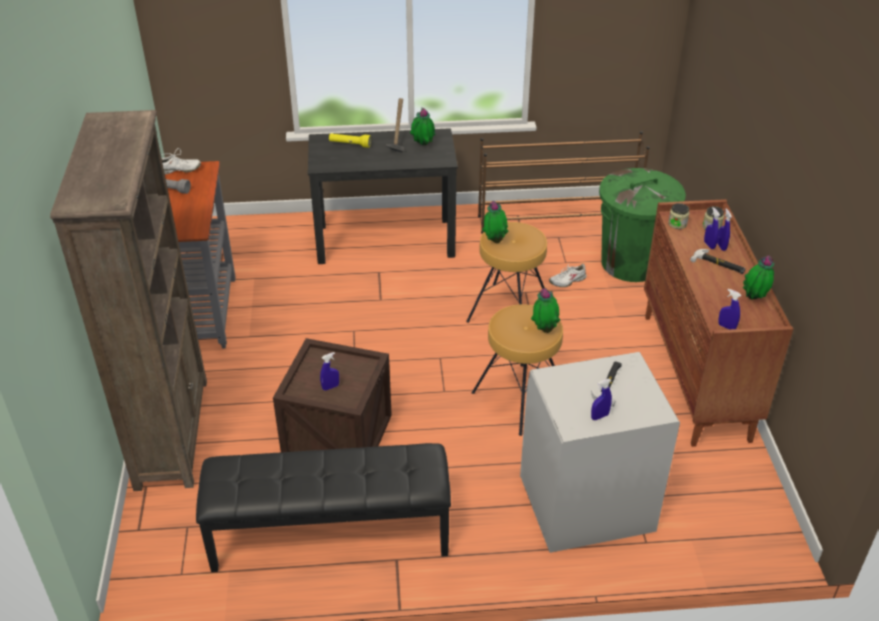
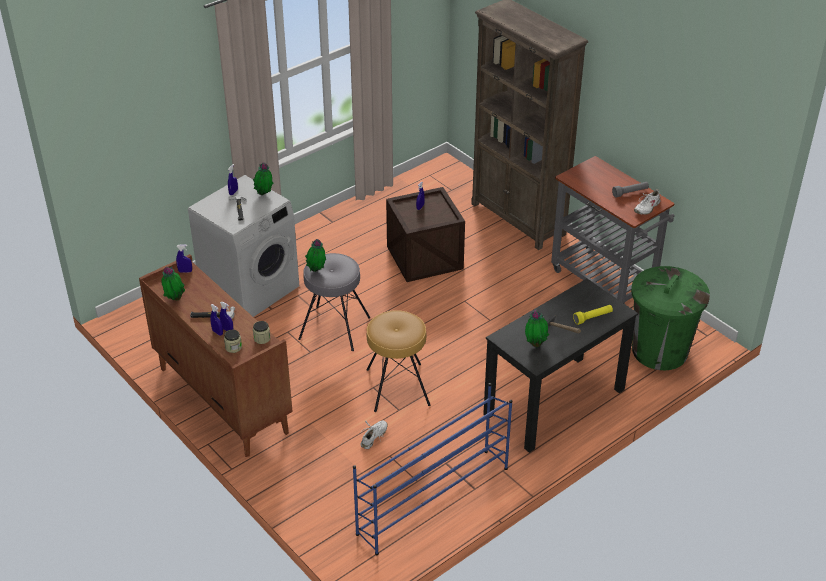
camera: 145 degrees right, 0 degrees up
(330, 536) = (376, 216): black bench -> none
(495, 240) = (408, 320): potted plant -> potted plant (264, 195)
(520, 399) = (334, 327): brown stool -> grey stool
(558, 221) = (432, 501): brown shoe rack -> blue shoe rack
(631, 263) = (332, 484): green trash can -> green trash can (659, 351)

